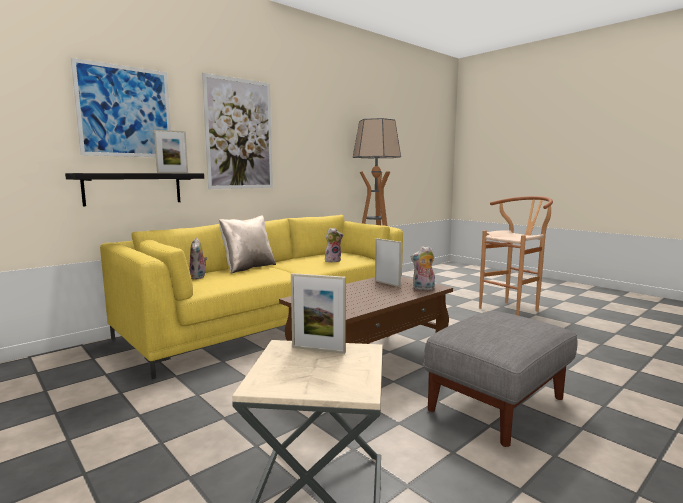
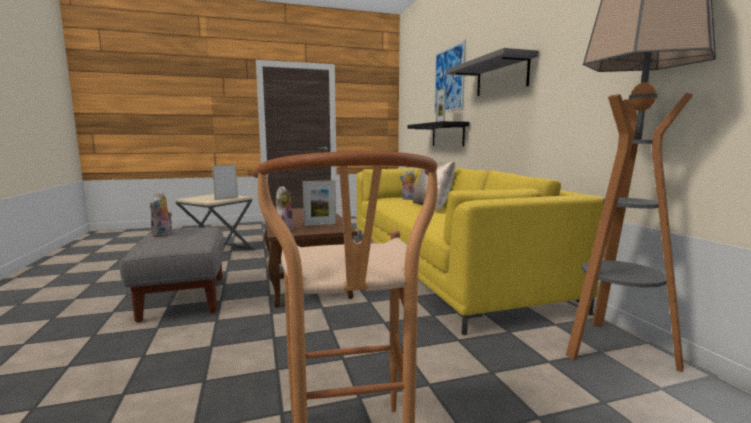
camera: 115 degrees right, 0 degrees up
(239, 134) = (501, 77): picture -> grey shelf
(333, 260) = (440, 222): plush toy -> plush toy (163, 234)

